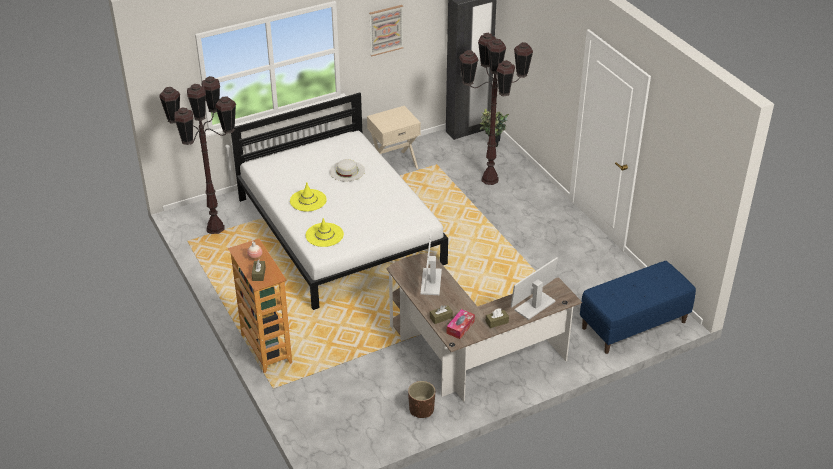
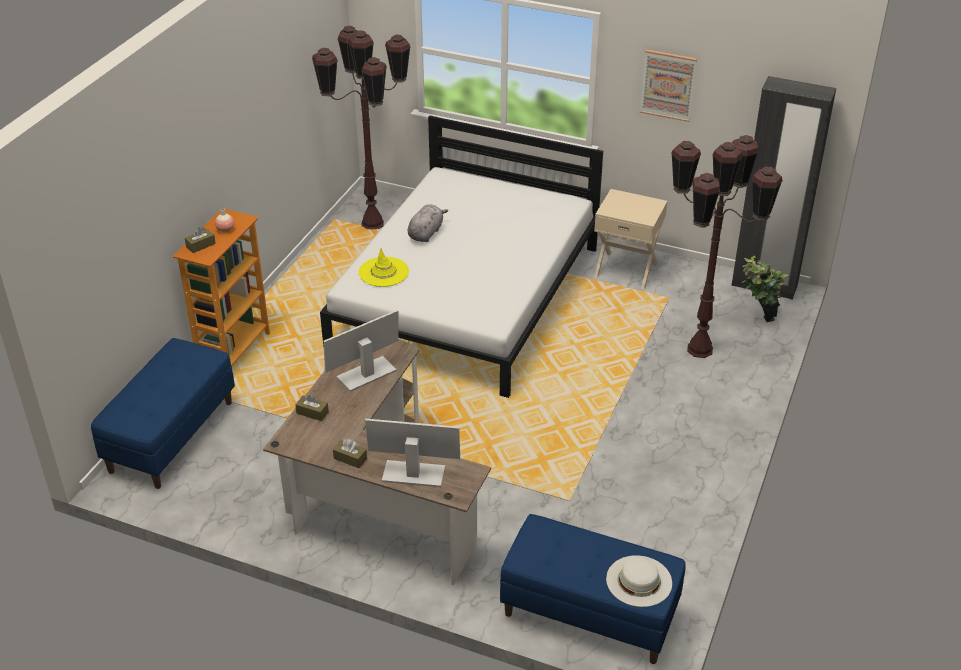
camera: 50 degrees right, 0 degrees up
(308, 200) = (426, 233): yellow hat -> grey plush toy
(315, 414) = (171, 435): none -> blue bench
(347, 171) = (507, 229): white hat -> white hat (639, 581)
(421, 410) = (250, 508): brown planter -> none
(460, 327) = (311, 435): tissue box -> none

